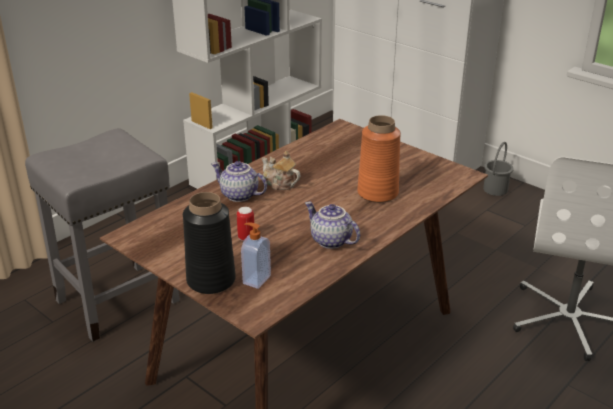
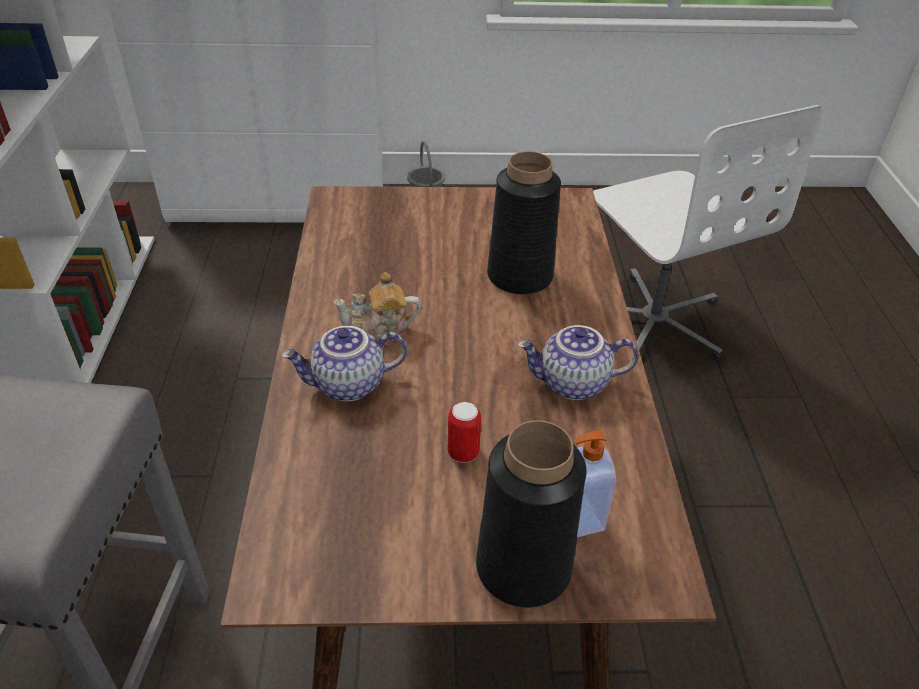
camera: 45 degrees left, 10 degrees up
(377, 193) = (519, 276): orange vase -> black vase

